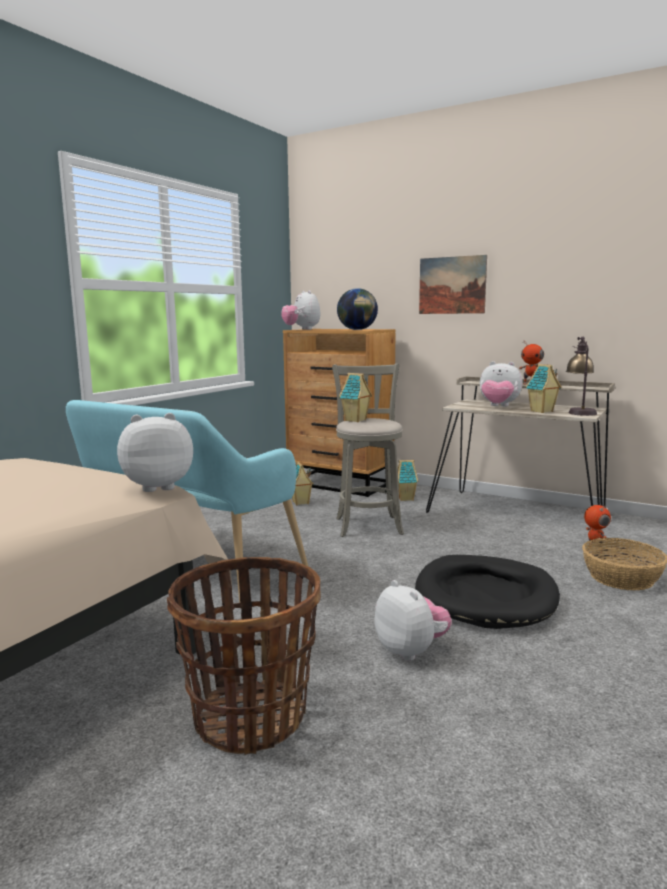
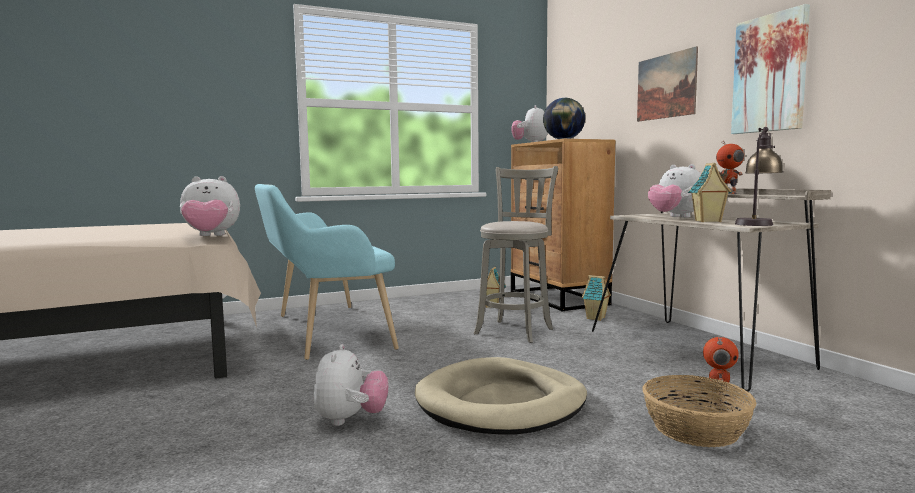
camera: 35 degrees right, 5 degrees down
(158, 486) = (210, 236): plush toy -> plush toy turned 150 degrees clockwise
(250, 717) = (171, 421): basket -> none
(356, 420) = (503, 221): toy house -> none
(486, 596) = (501, 403): black dog bed -> beige dog bed
(558, 288) = (770, 74): none -> picture

